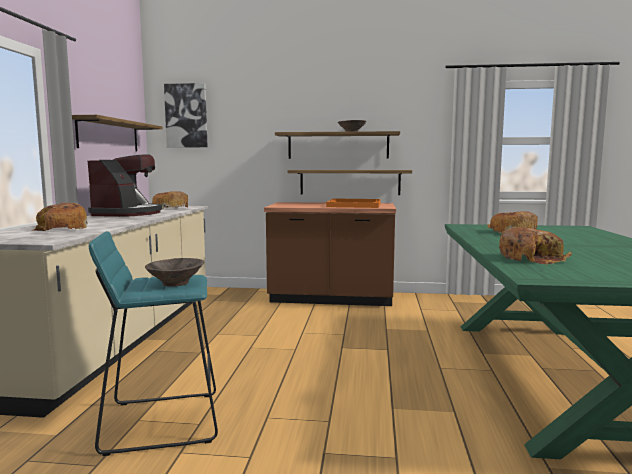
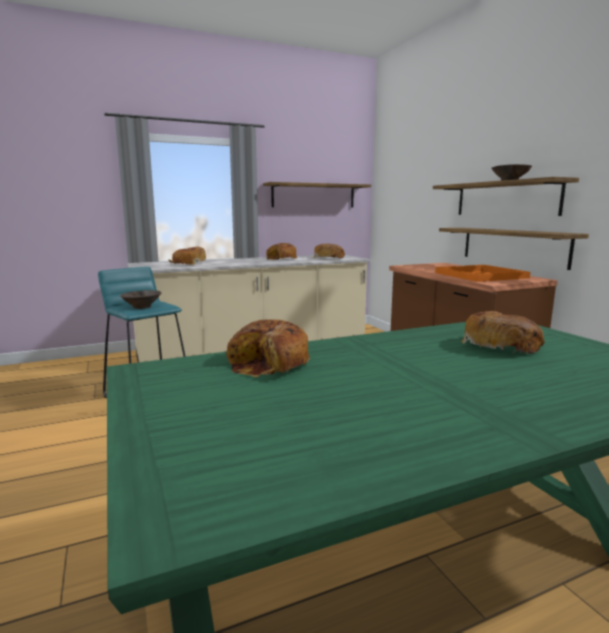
camera: 60 degrees right, 5 degrees up
(128, 213) = (281, 258): coffee machine -> bread
(186, 116) = (393, 172): picture -> none

